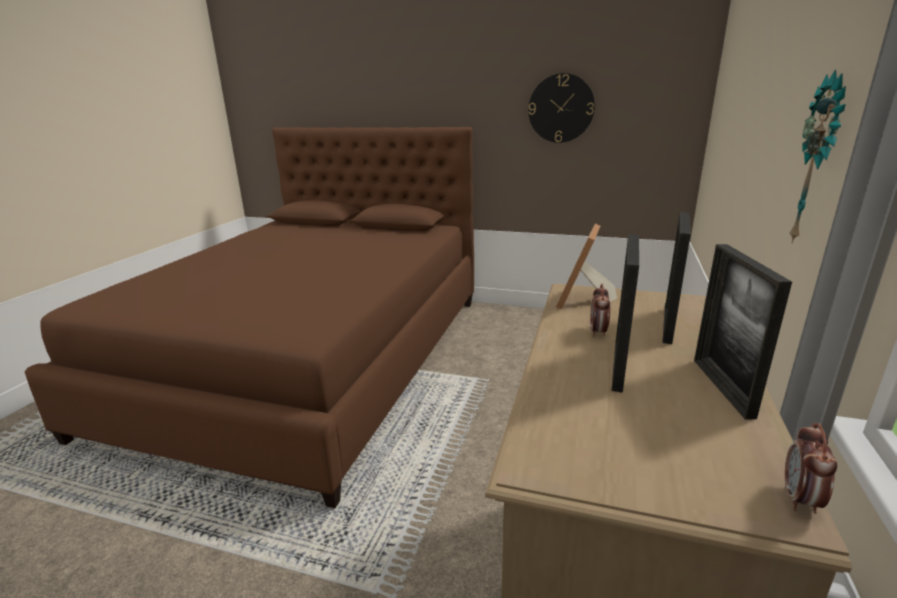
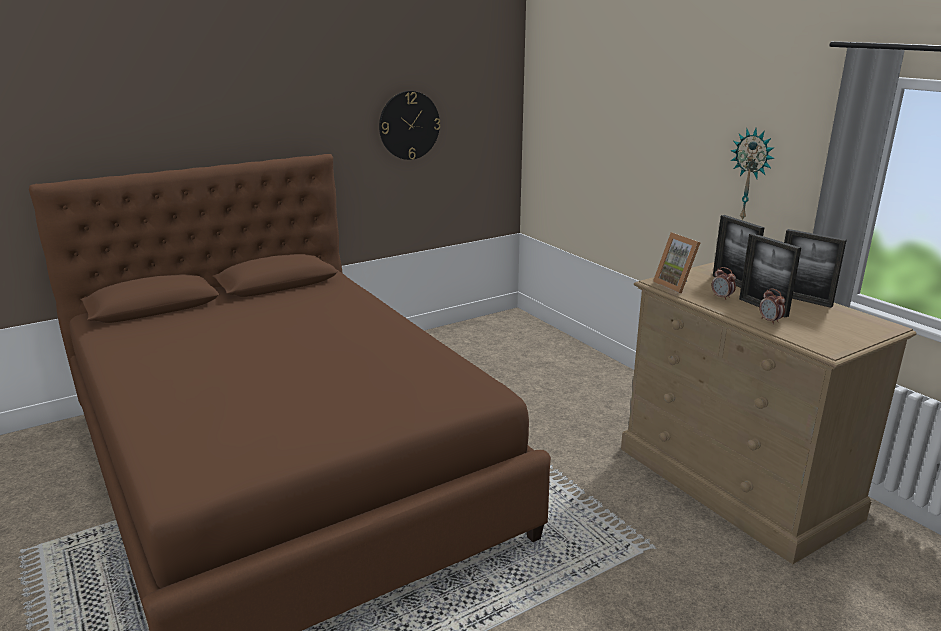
camera: 50 degrees left, 0 degrees up
(800, 500) = (885, 322): alarm clock -> alarm clock (770, 321)

